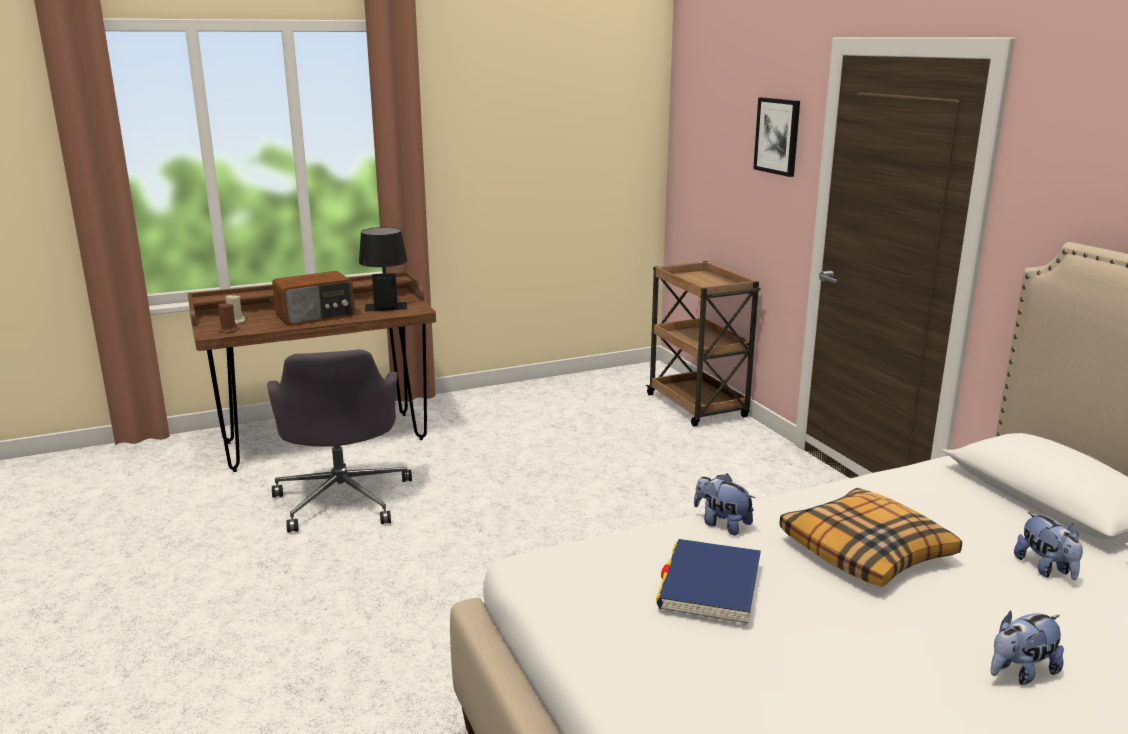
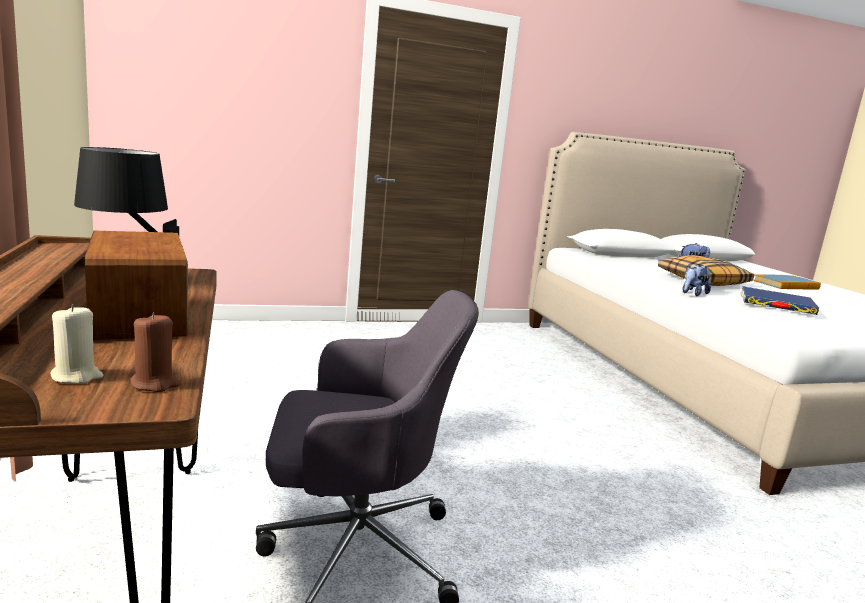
camera: 85 degrees left, 5 degrees down
(698, 407) = (243, 330): brown cart -> none
(777, 136) = (302, 66): picture -> none
(1020, 672) = (786, 285): plush toy -> book

